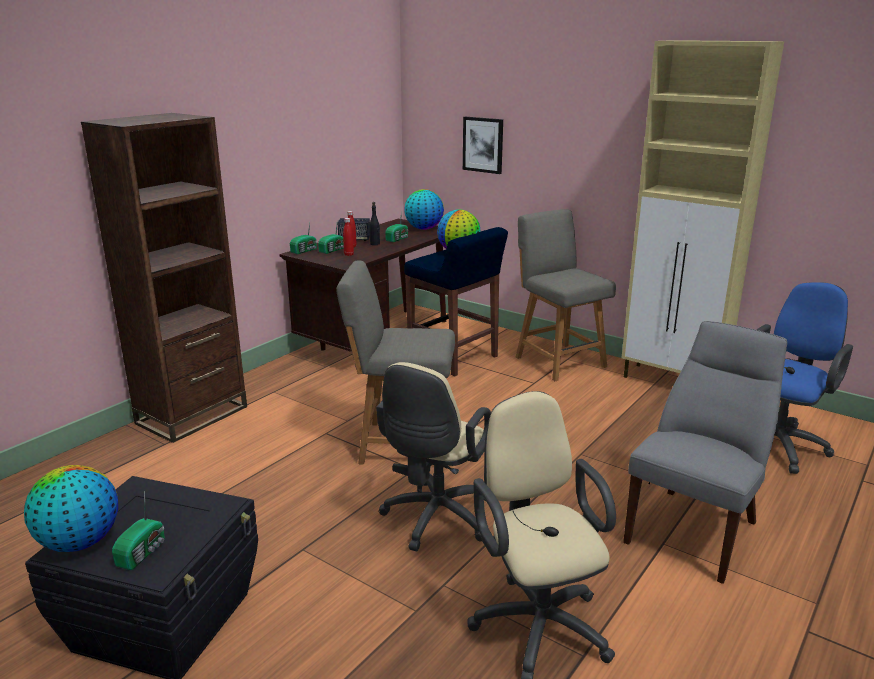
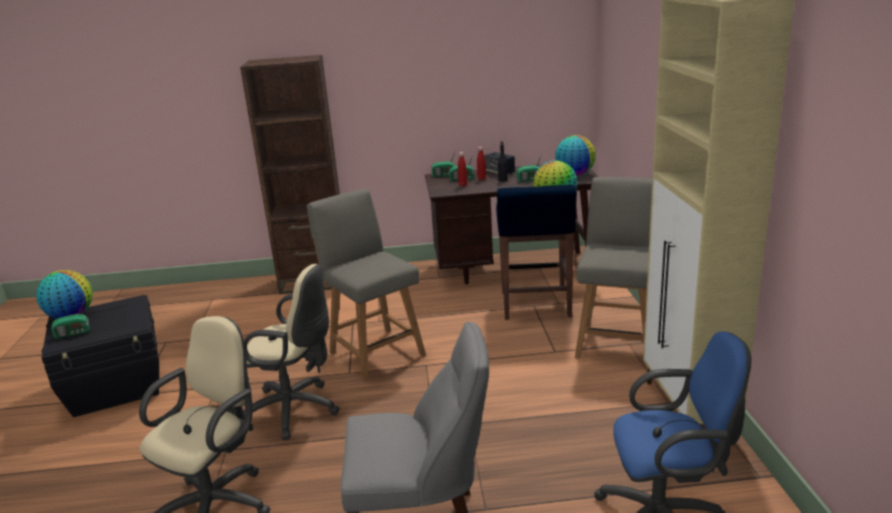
camera: 50 degrees right, 0 degrees up
(434, 520) = (296, 411): beige office chair -> beige office chair turned 150 degrees counterclockwise
(483, 145) = (627, 97): picture -> none

